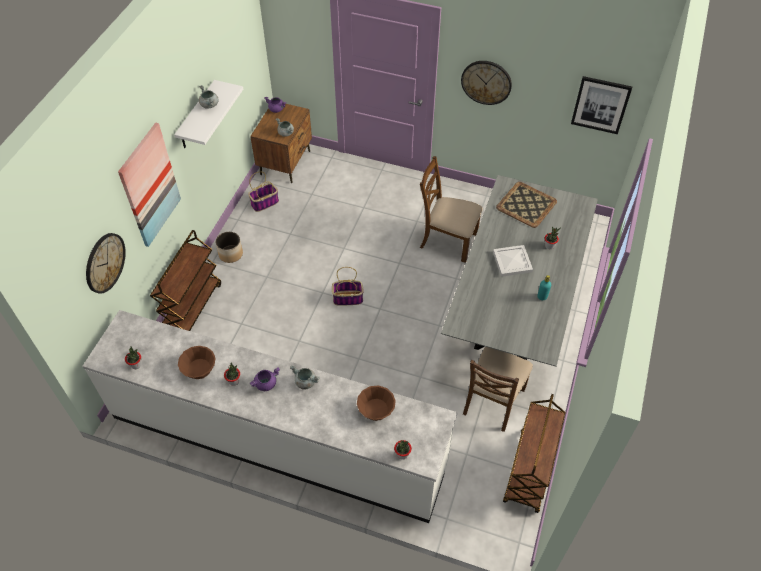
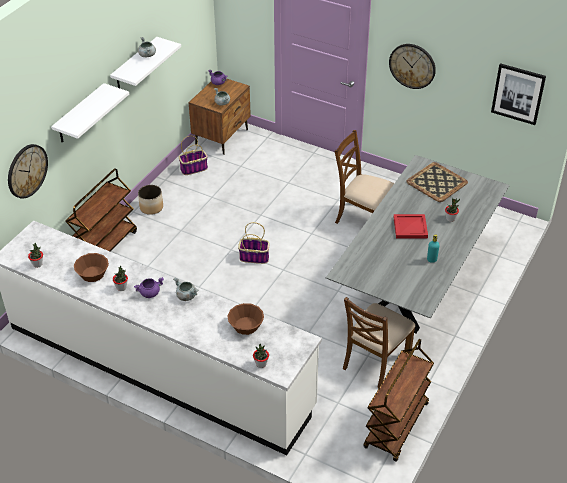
camera: 10 degrees right, 10 degrees down
(149, 185) = (80, 114): picture -> white shelf
(511, 261) = (409, 227): white tray -> red tray

